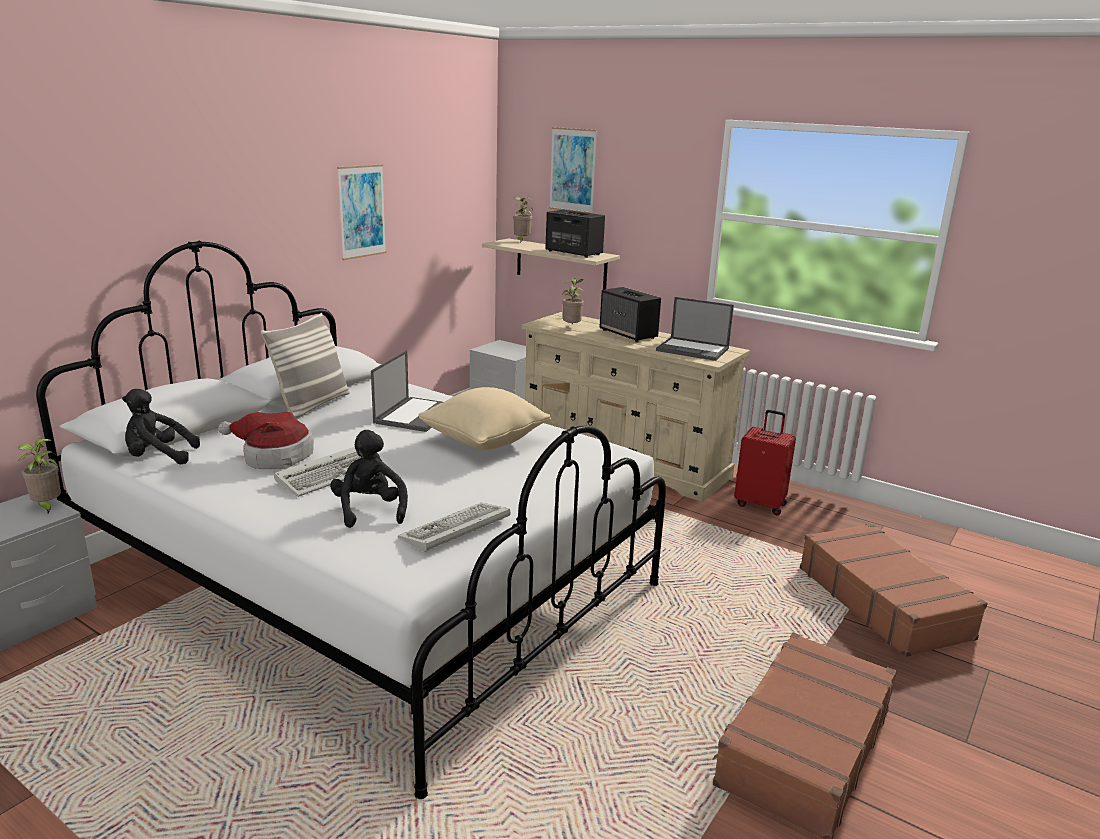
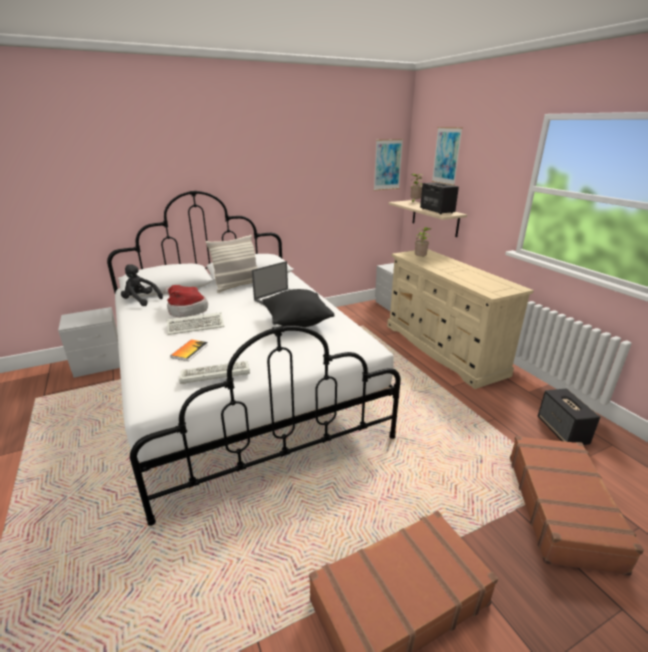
camera: 30 degrees right, 5 degrees up
(47, 507) = (104, 315): potted plant -> none
(362, 211) = (305, 179): picture -> picture (387, 165)
(370, 510) = (190, 351): black plush toy -> book
(484, 442) = (297, 322): beige pillow -> black pillow
(628, 334) = (453, 267): speaker -> speaker (562, 431)
(693, 350) = (488, 284): laptop -> none
(760, 504) = (517, 401): red suitcase -> none

